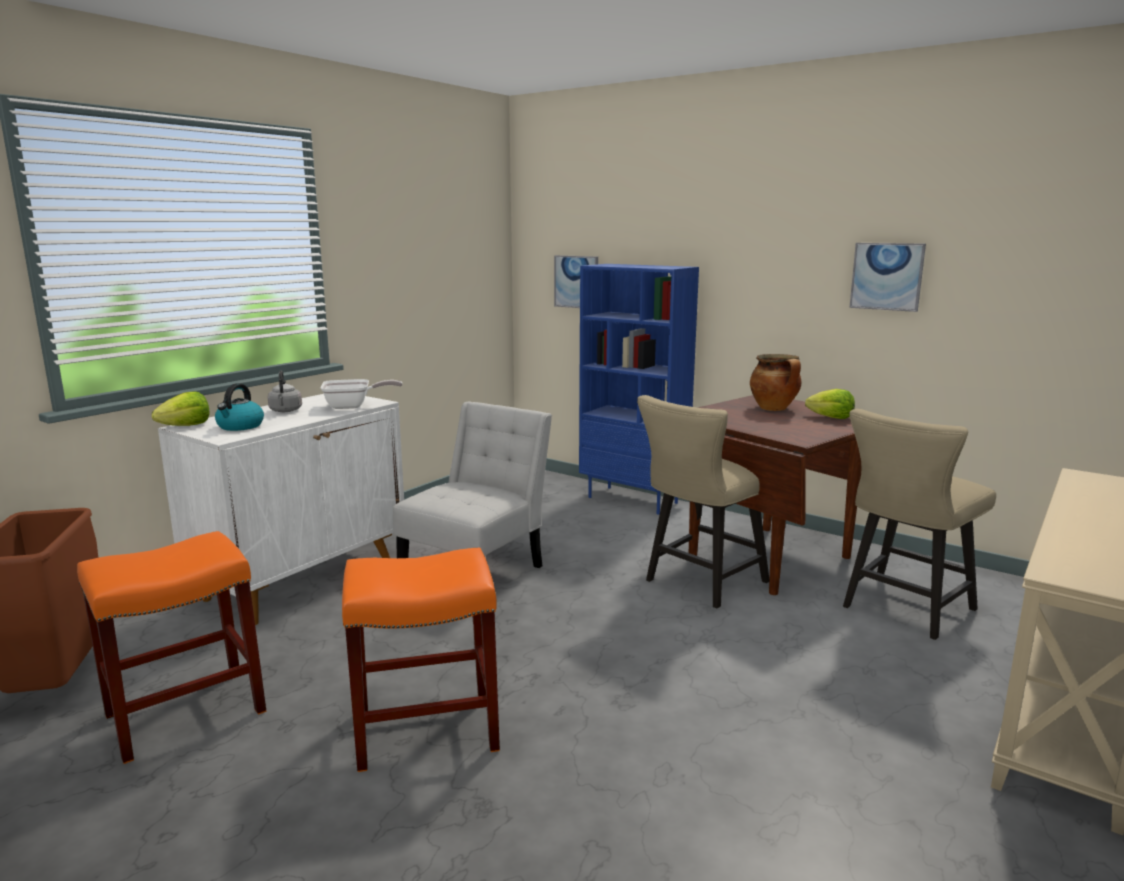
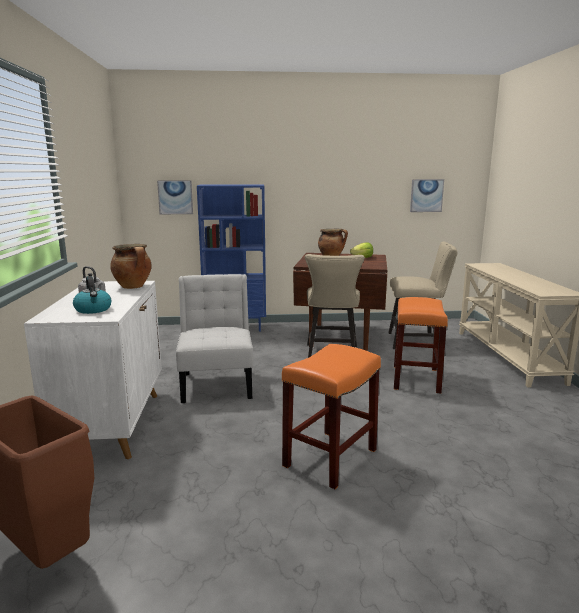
camera: 40 degrees left, 0 degrees up
(186, 426) = (47, 317): lettuce -> none
(187, 712) = (183, 516): orange stool -> orange stool (415, 378)
(353, 406) = (133, 287): frying pan -> cooking pot
(887, 276) = (365, 185): picture -> picture (426, 195)
(902, 610) = (417, 341): beige chair -> beige chair turned 90 degrees counterclockwise

